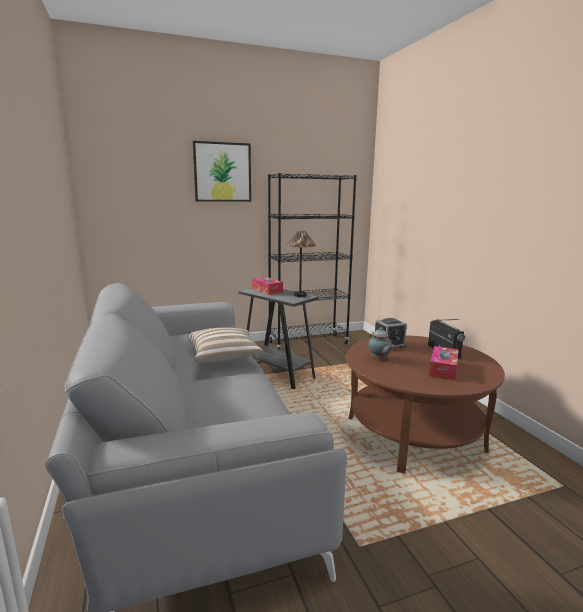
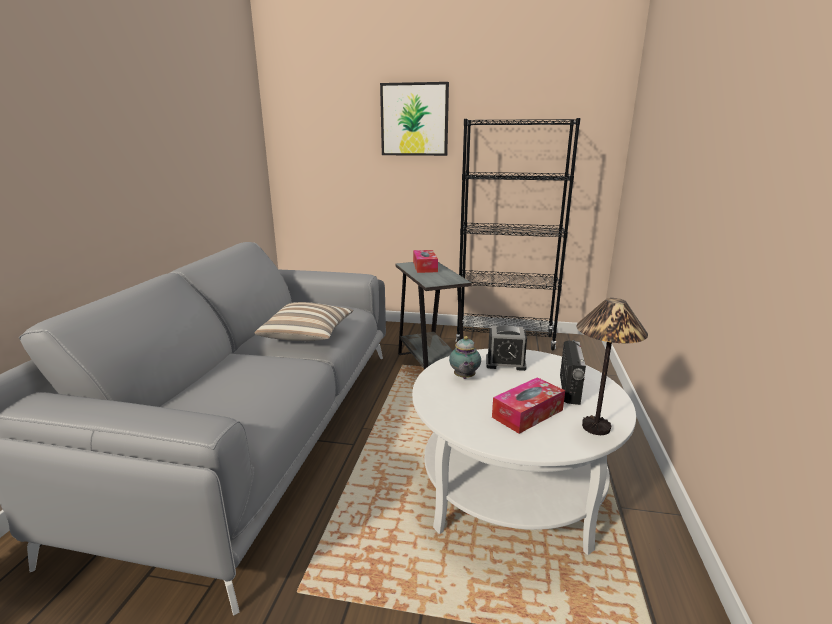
camera: 30 degrees right, 5 degrees up
(300, 295) = (451, 278): table lamp -> table lamp (595, 427)
(413, 434) = (510, 489): brown coffee table -> white coffee table

